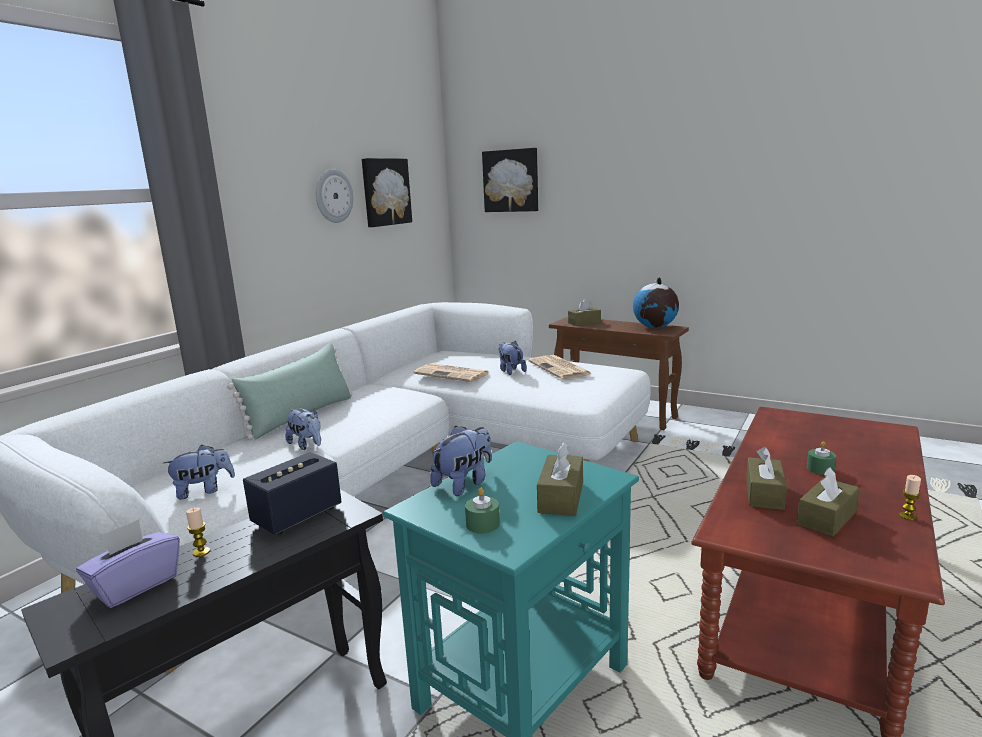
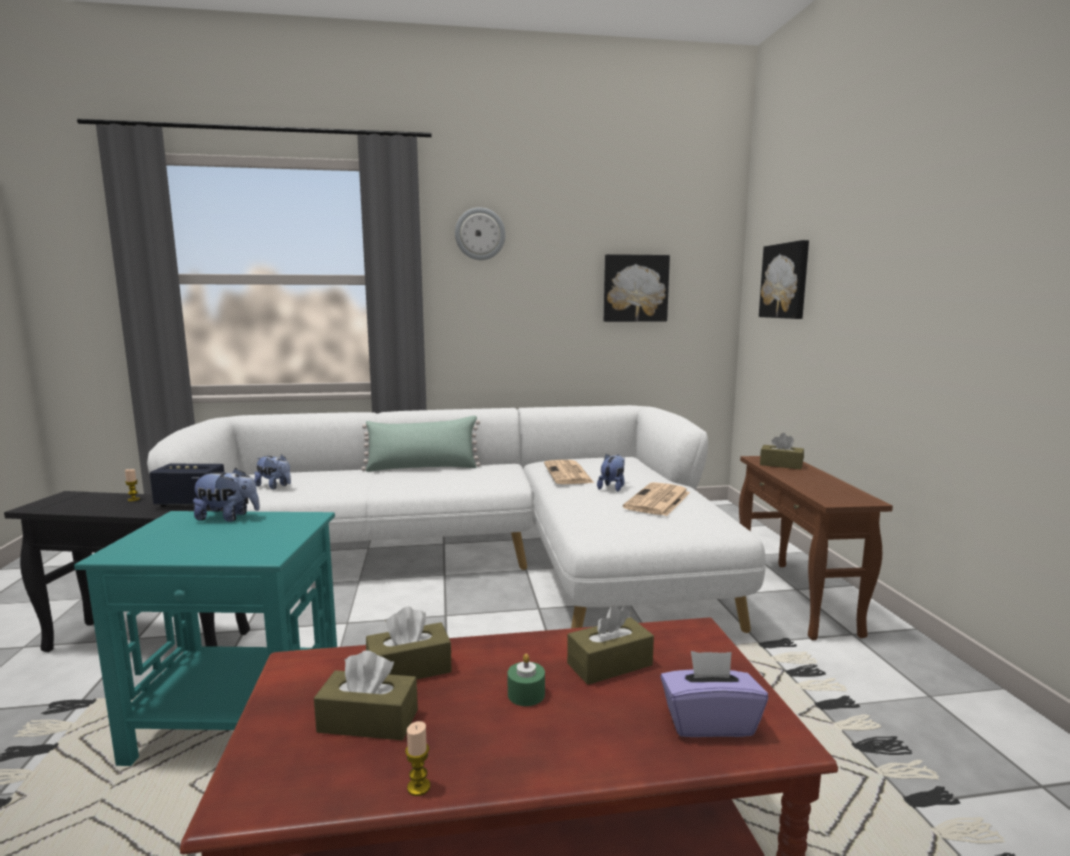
camera: 50 degrees right, 5 degrees down
(135, 585) = (90, 500): purple tissue box -> purple tissue box (709, 722)
(307, 445) = (369, 484): plush toy -> none
(333, 196) = (562, 289): wall clock -> wall clock (480, 234)
(482, 524) = (152, 538): green candle -> none
(561, 497) = (212, 549): brown tissue box -> brown tissue box (609, 664)
(655, 327) = (843, 492): globe -> none

